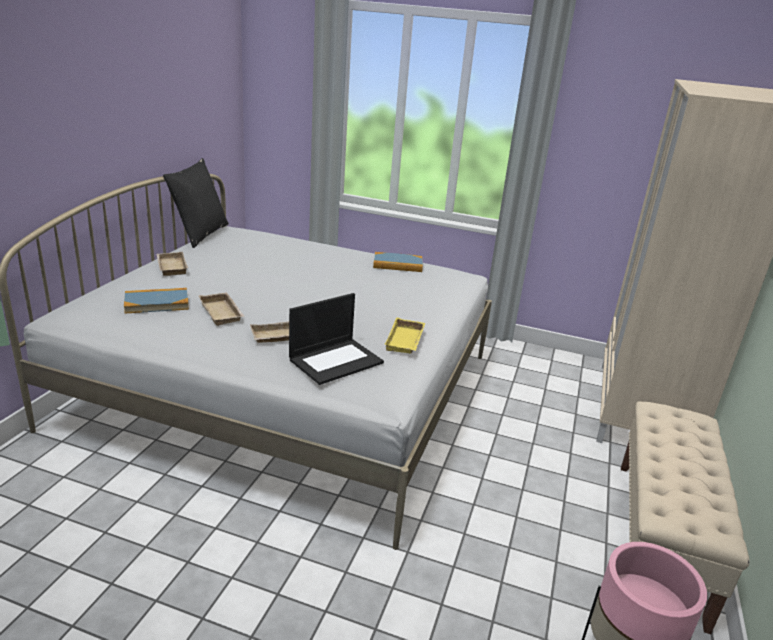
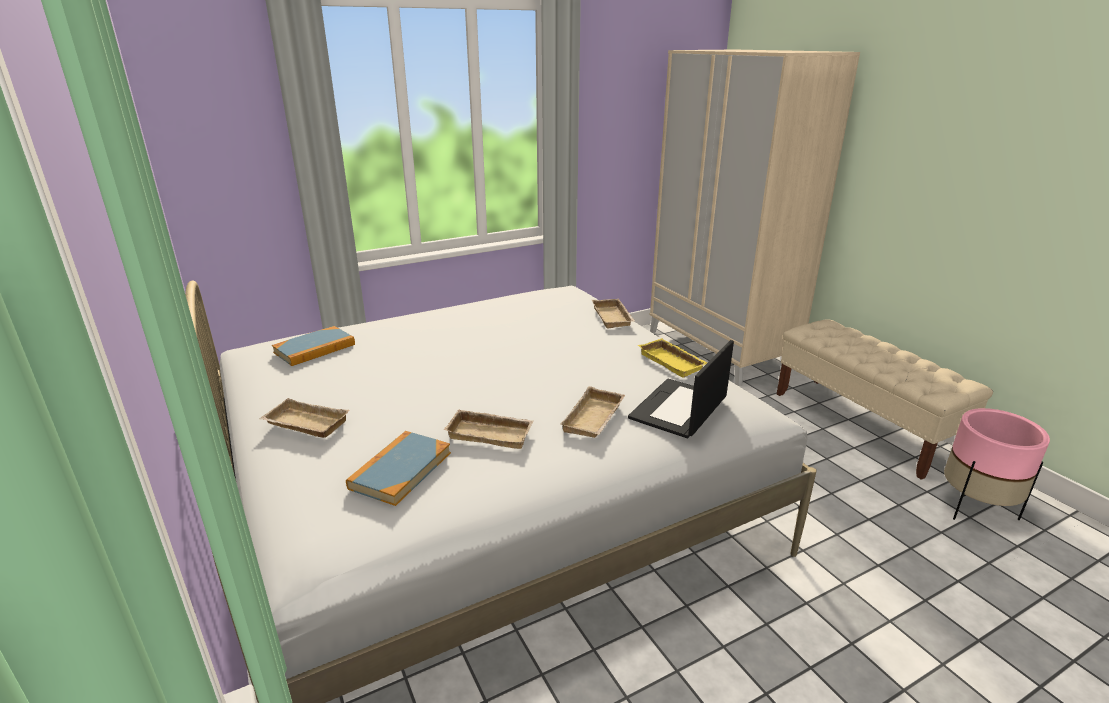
camera: 45 degrees left, 0 degrees up
(199, 234) = (230, 372): black pillow -> none
(336, 360) = (679, 409): laptop -> laptop turned 150 degrees counterclockwise
(397, 264) = (510, 304): book -> book (315, 349)
(442, 301) = (614, 317): none -> beige tray

